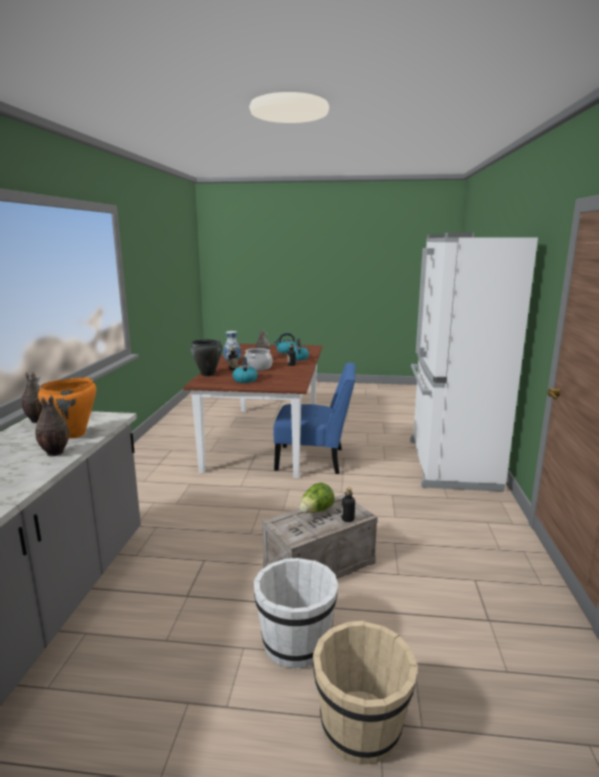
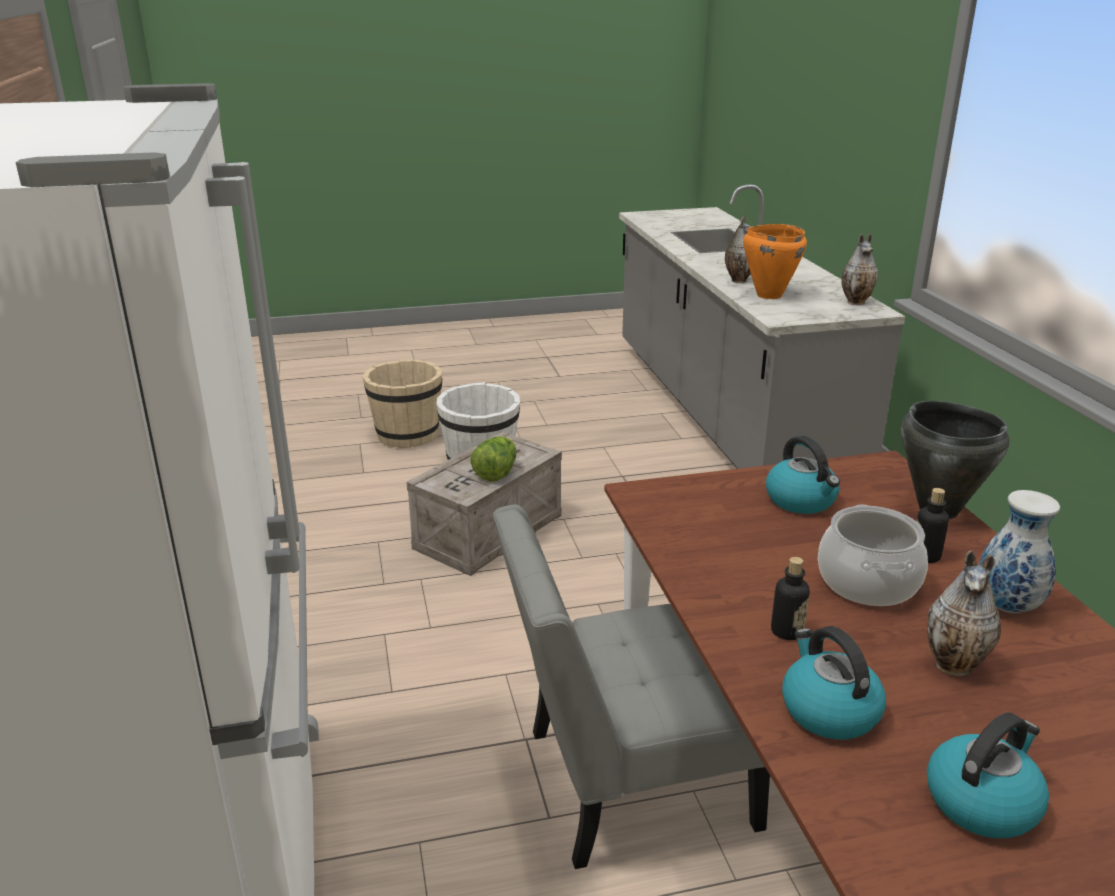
camera: 160 degrees right, 10 degrees up
(314, 460) = (626, 781): blue chair -> grey chair
(348, 519) = (447, 471): bottle -> none

